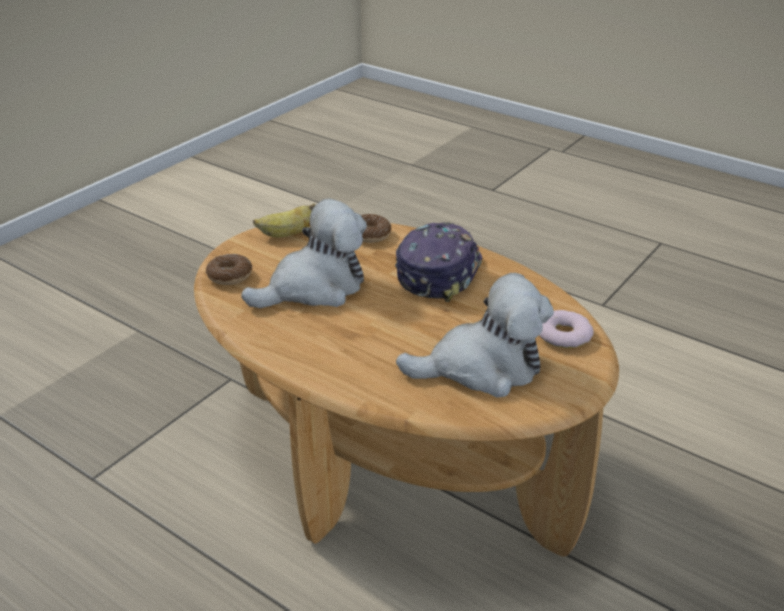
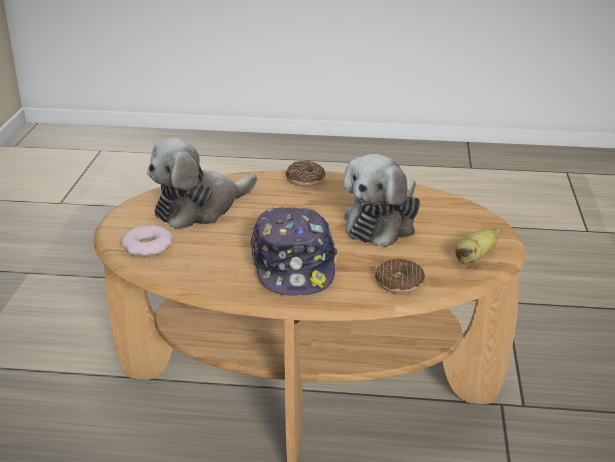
camera: 150 degrees right, 5 degrees down
(230, 276) = (460, 212): donut -> donut (305, 180)

